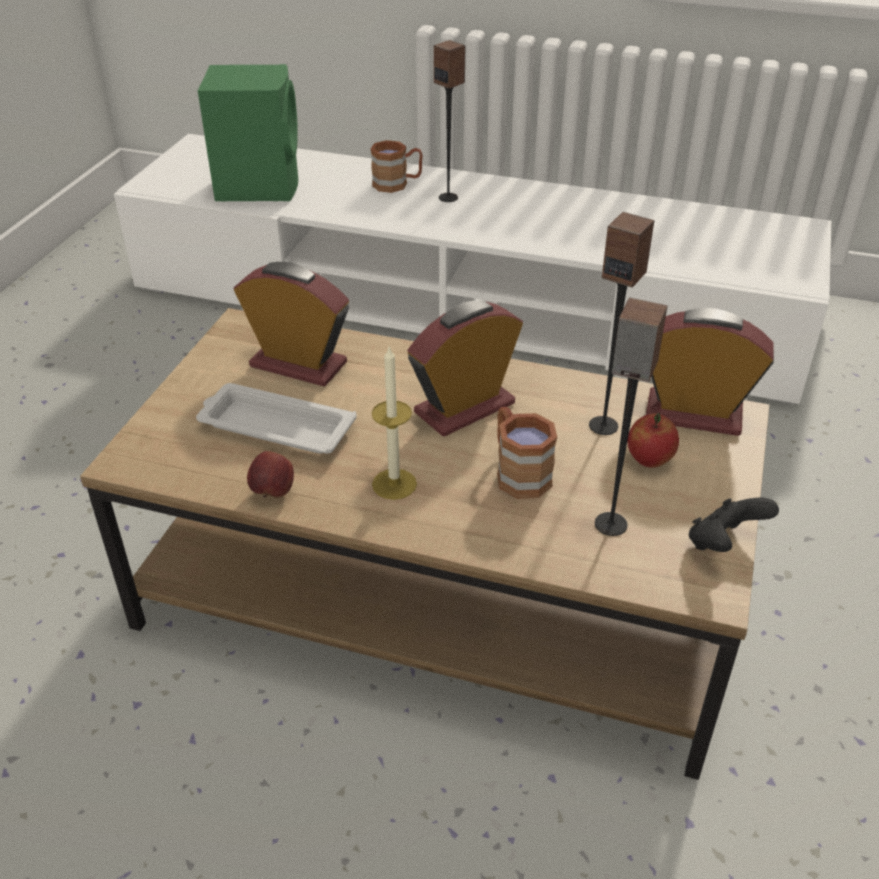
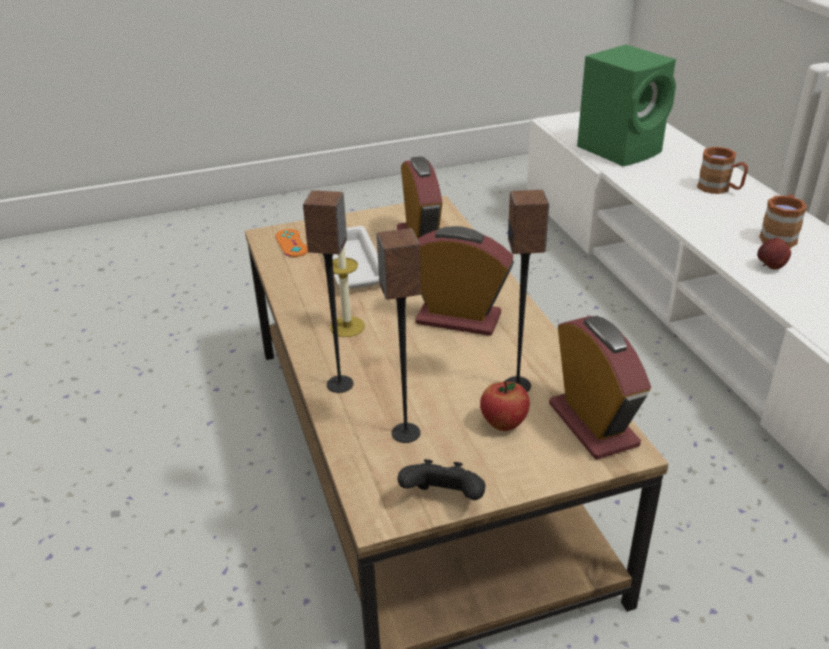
camera: 55 degrees right, 5 degrees down
(169, 451) = (292, 243): none -> orange game controller
(273, 493) = (292, 290): apple -> apple (770, 267)
(448, 197) = (742, 214): speaker -> speaker (340, 384)
(518, 472) = (416, 369): brown mug -> brown mug (779, 236)

